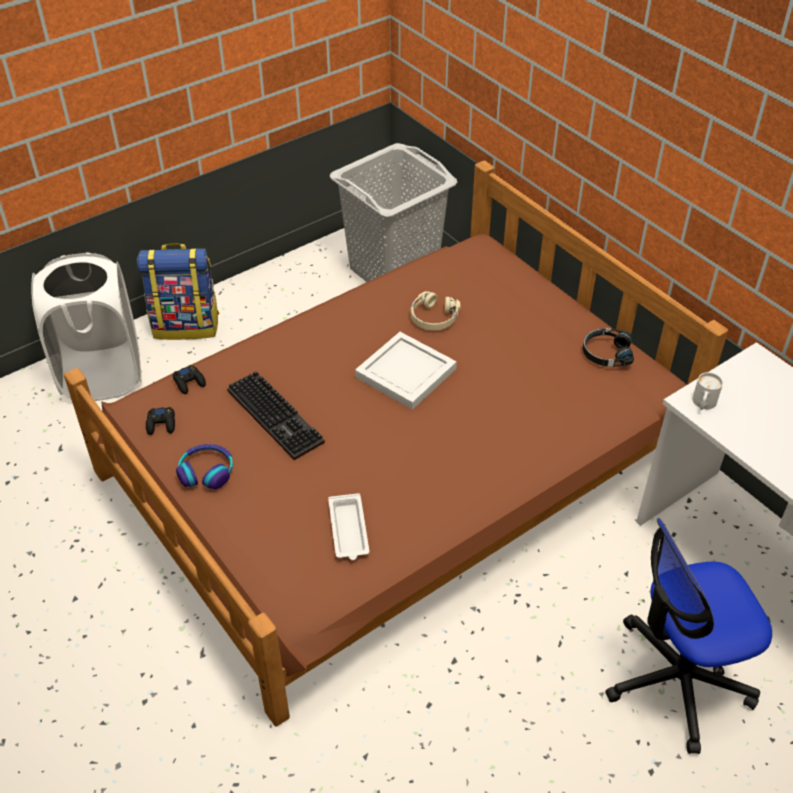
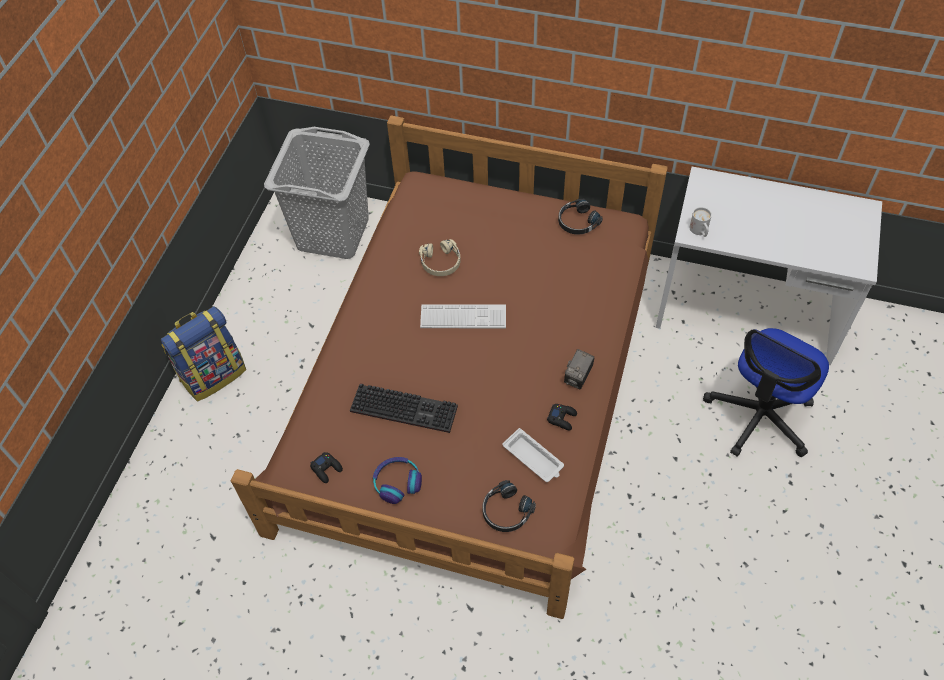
camera: 35 degrees left, 10 degrees up
(102, 375) = (185, 458): white laundry basket -> none
(189, 382) = (314, 423): black game controller -> black game controller (562, 418)
(275, 559) = (506, 511): none -> black headphones
(407, 373) = (463, 317): white tray -> keyboard
(465, 487) = (578, 378): none -> camera

